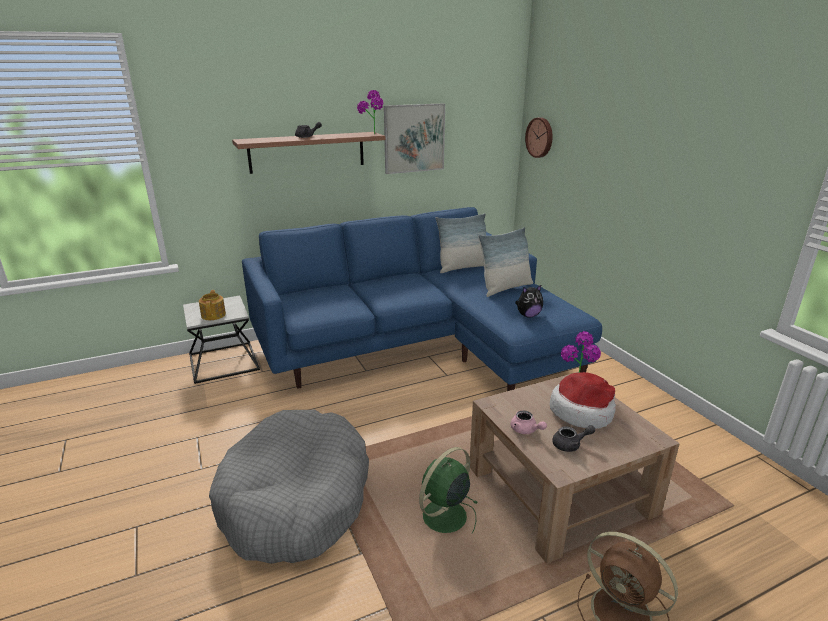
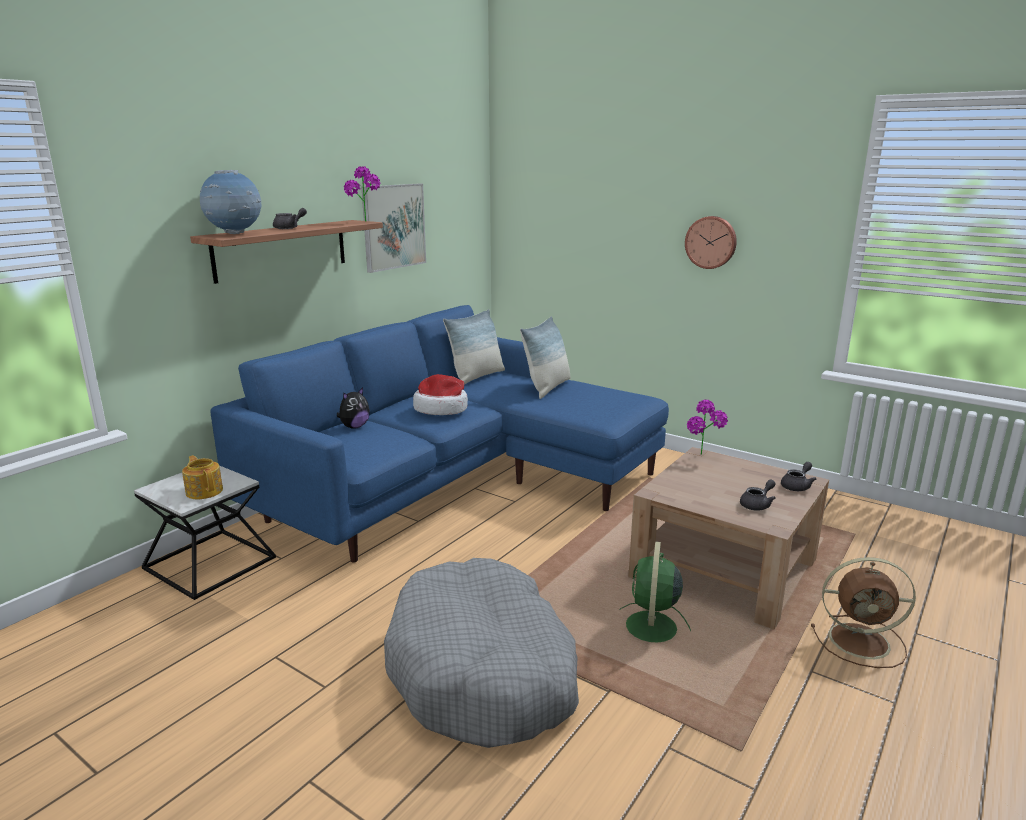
camera: 30 degrees left, 5 degrees down
(259, 140) = (235, 234): none -> globe
(526, 430) = (709, 505): pink teapot -> none
(528, 315) = (602, 407): plush toy -> plush toy (354, 427)
(540, 137) = (521, 219): wall clock -> wall clock (711, 242)
(582, 412) = (735, 477): hat -> hat (441, 409)
(634, 439) = (797, 486): none -> grey teapot

